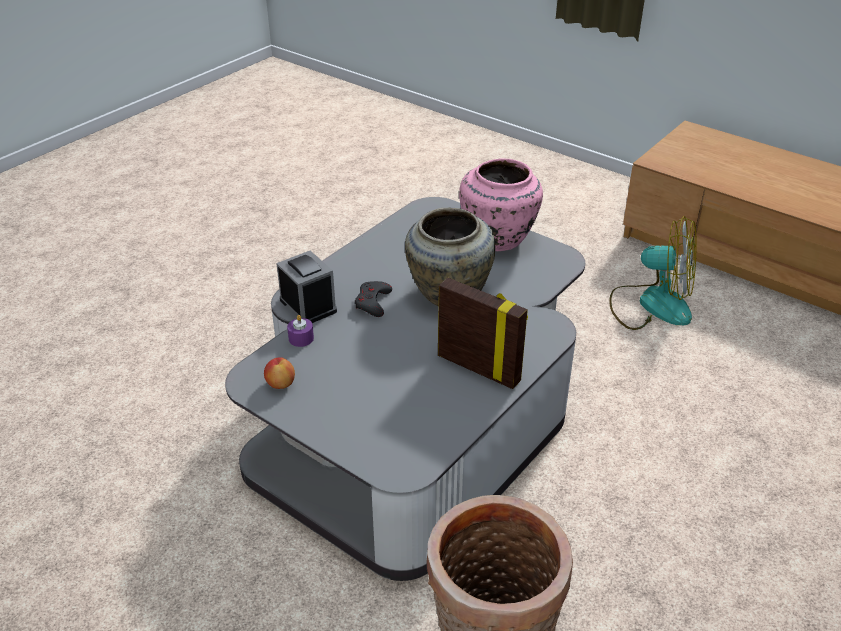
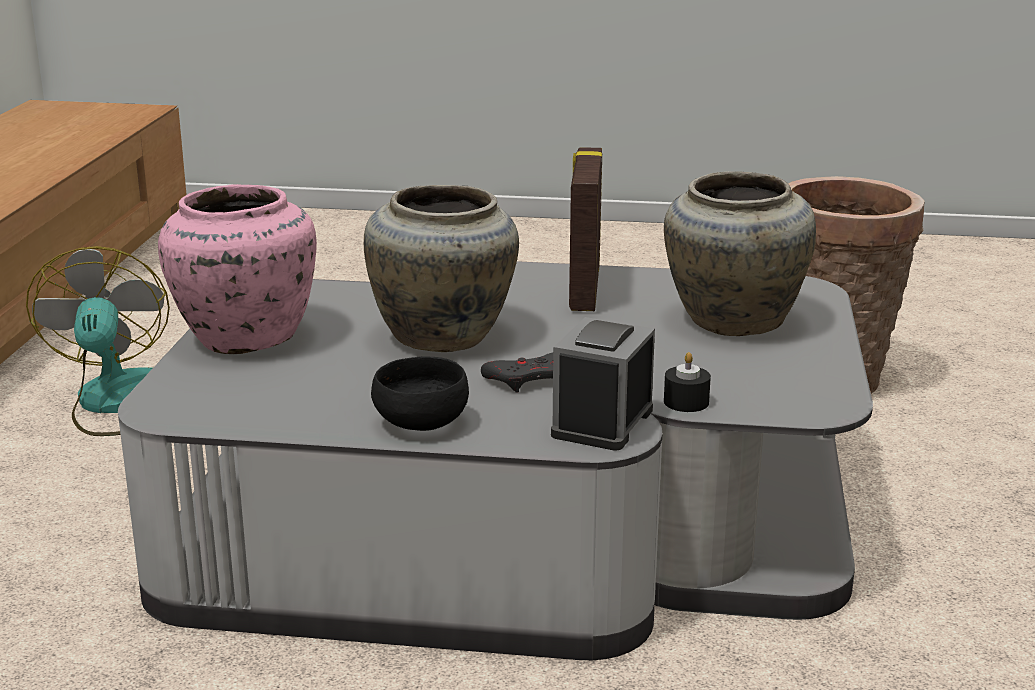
camera: 120 degrees left, 15 degrees down
(280, 384) = (794, 384): apple -> none
(301, 338) = (686, 402): purple candle -> black candle
(358, 259) = (419, 423): none -> black bowl
(379, 405) = (731, 321): none -> beige vase

